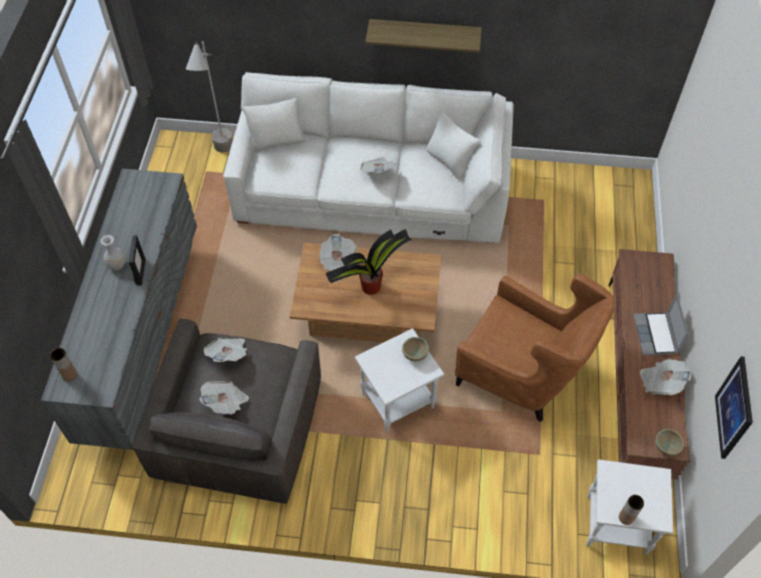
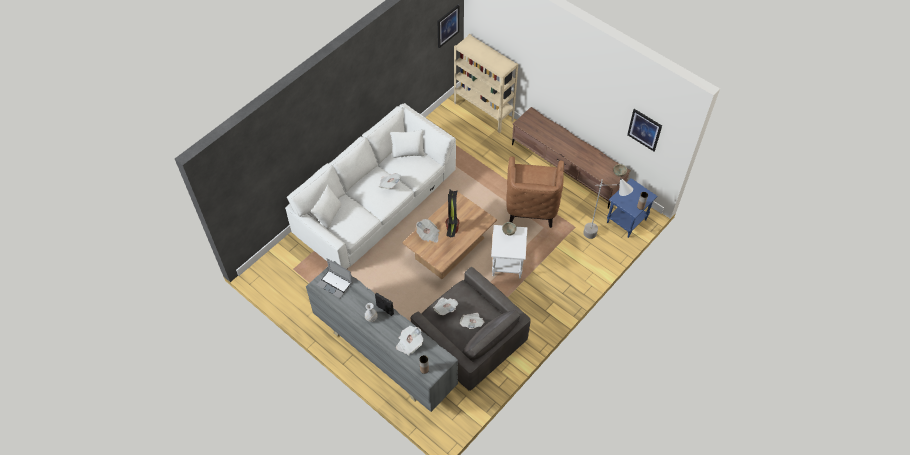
camera: 55 degrees left, 0 degrees up
(222, 157) = (290, 256): grey floor lamp -> grey floor lamp (600, 238)
(424, 34) = (359, 104): shelf -> none
(521, 375) = (531, 208): brown armchair -> brown armchair turned 120 degrees clockwise
(615, 525) = (626, 221): white side table -> blue side table
(631, 218) = (483, 111): none -> beige bookcase
(653, 40) = (448, 26): none -> picture
(656, 335) = (566, 141): laptop -> laptop (335, 284)
(661, 382) = (589, 155): newspaper -> newspaper (409, 344)

